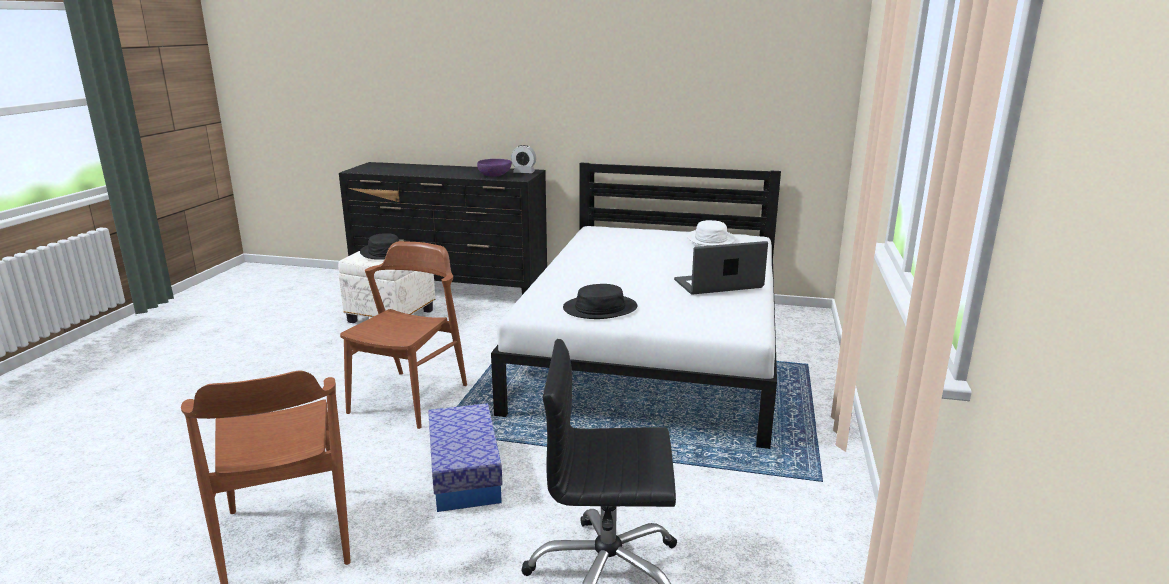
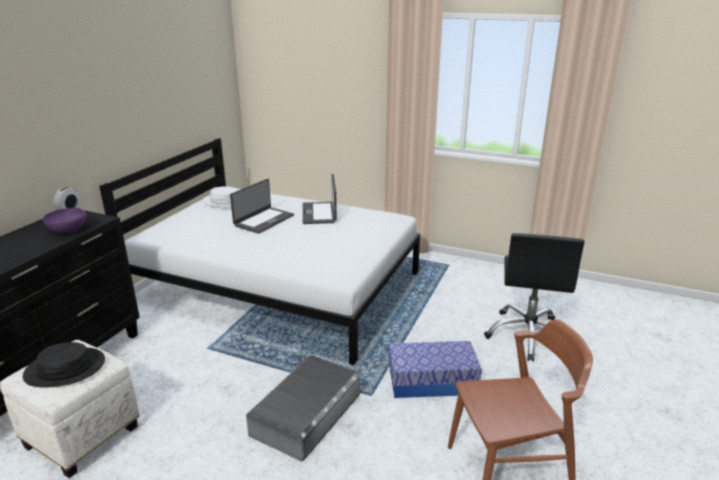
camera: 80 degrees left, 5 degrees up
(409, 398) = (306, 413): brown chair -> grey storage box
(600, 308) = (346, 253): black hat -> none
(668, 261) = (263, 220): none -> laptop

